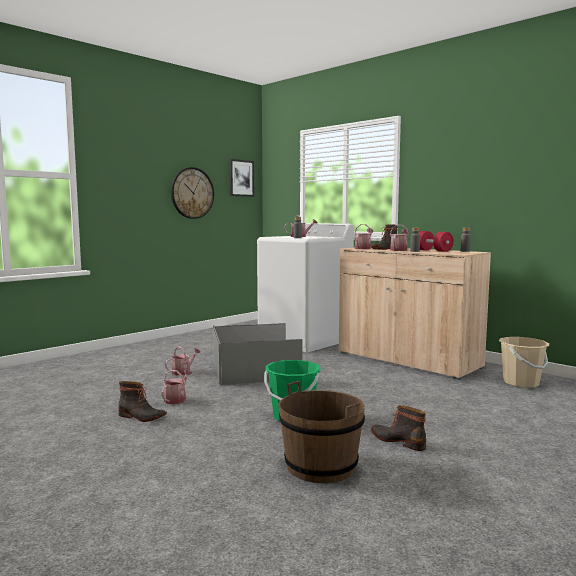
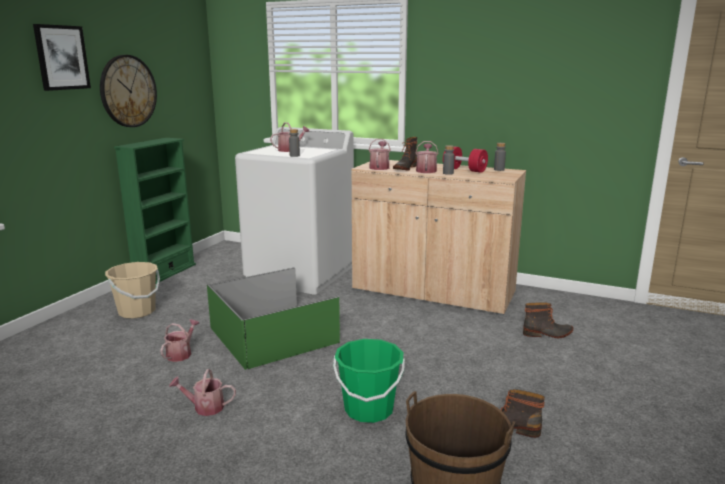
camera: 20 degrees left, 10 degrees up
(141, 417) = (177, 452): boot -> boot (548, 334)
(176, 399) = (205, 407): watering can -> watering can turned 90 degrees counterclockwise
(205, 331) = (165, 273): none -> green bookcase
(241, 178) = (186, 64): picture -> picture (61, 57)
(255, 370) = (274, 336): grey storage box -> green storage box
(521, 383) = (562, 310): beige bucket -> beige bucket (137, 311)

